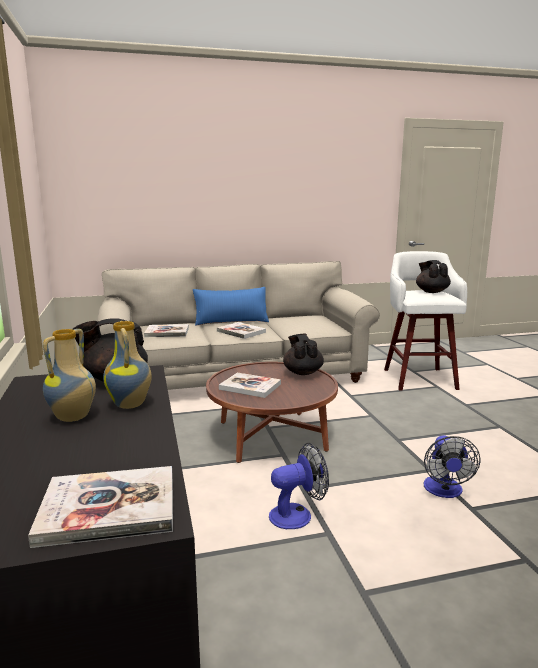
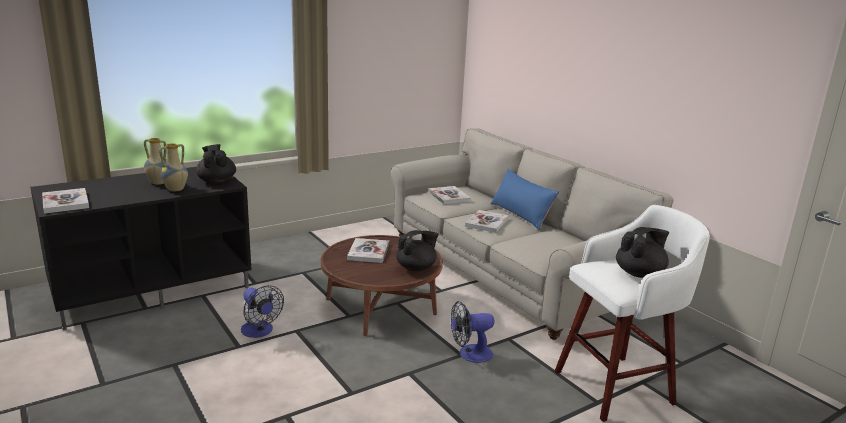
camera: 70 degrees right, 5 degrees up
(444, 491) = (313, 400): fan -> fan (470, 354)

